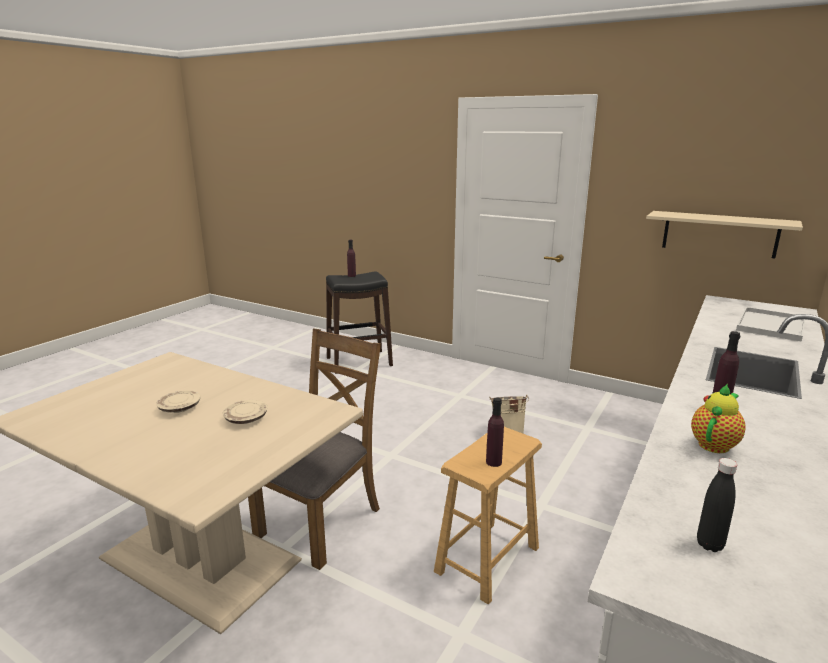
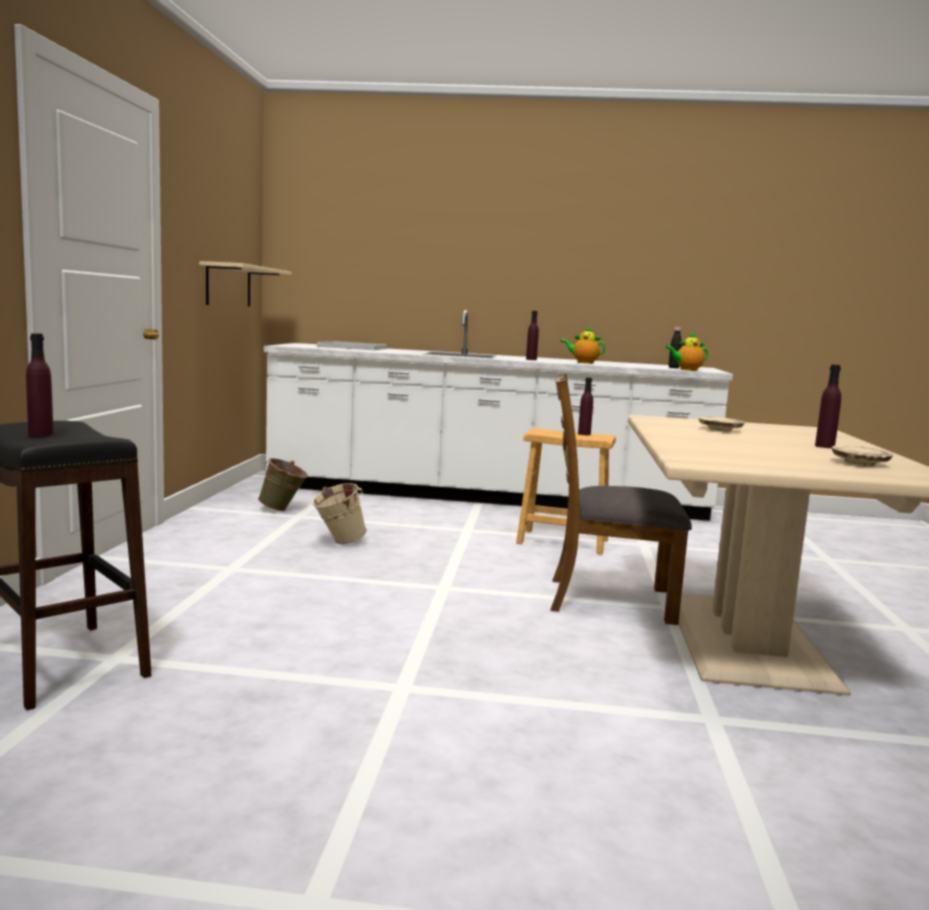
camera: 115 degrees left, 10 degrees down
(135, 434) = (824, 446): none -> purple bottle
(179, 408) = (760, 443): beige plate -> beige plate (860, 463)
(608, 424) = (283, 510): none -> green bucket
(650, 539) = (687, 369): none -> teapot

